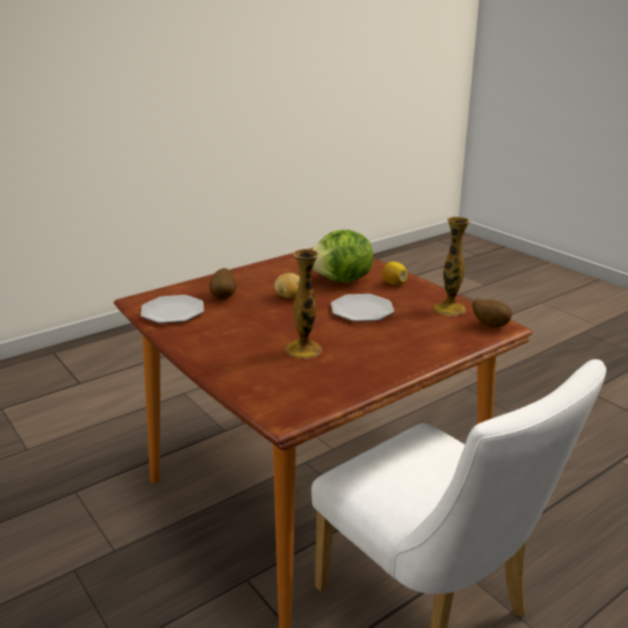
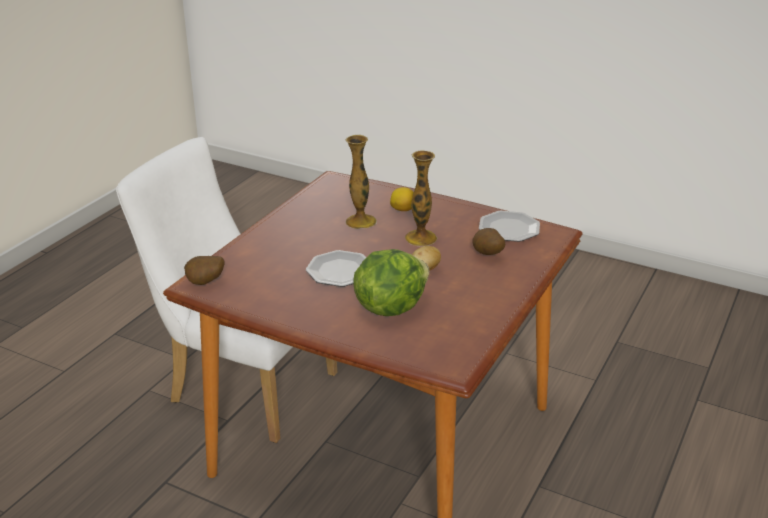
camera: 155 degrees right, 5 degrees up
(394, 283) = (328, 317): lemon -> lemon (402, 209)
(449, 309) = (251, 294): vase -> vase (420, 238)

